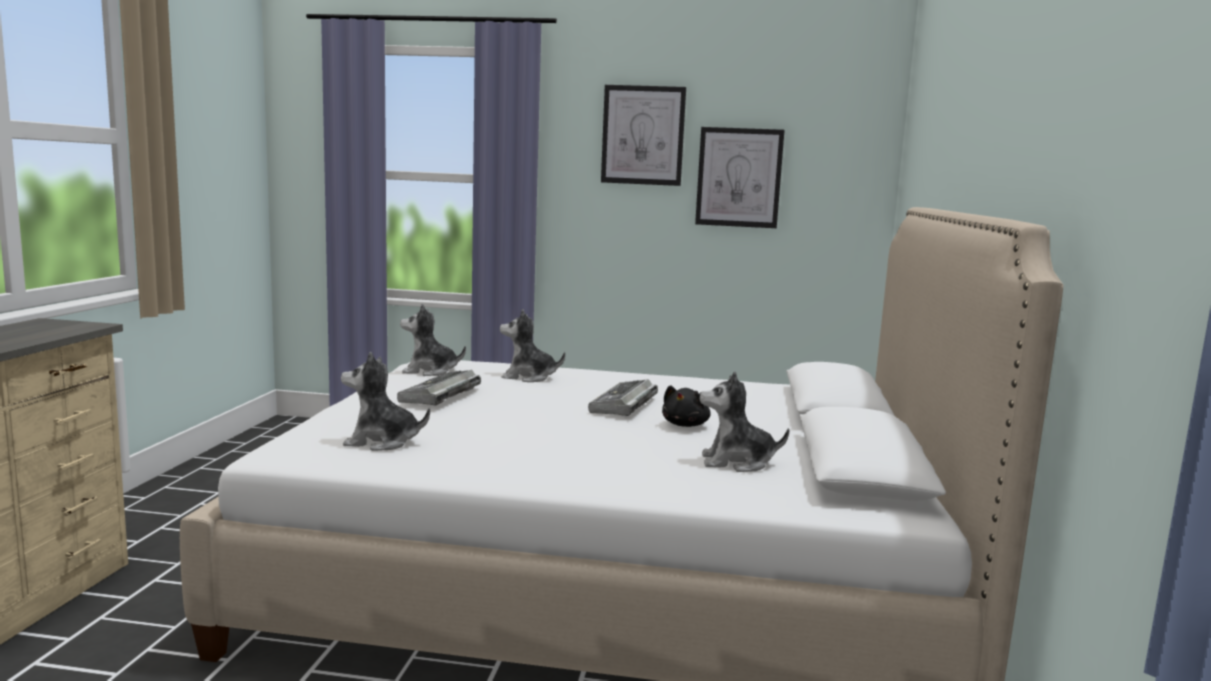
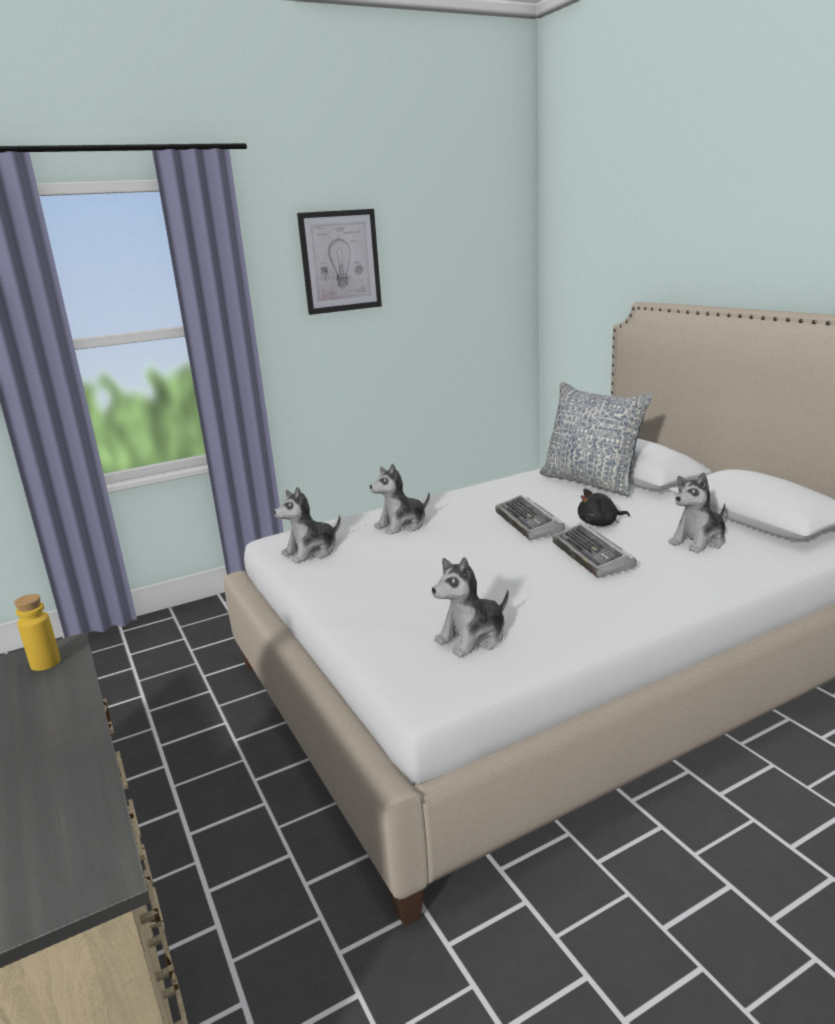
camera: 35 degrees left, 10 degrees up
(71, 327) = (45, 663): none -> yellow bottle
(440, 395) = (393, 572): keyboard -> keyboard (593, 557)
(686, 425) = (600, 524): black plush toy -> black plush toy turned 90 degrees clockwise
(739, 177) = (426, 290): picture -> none
(772, 401) = (591, 482): none -> pillow

